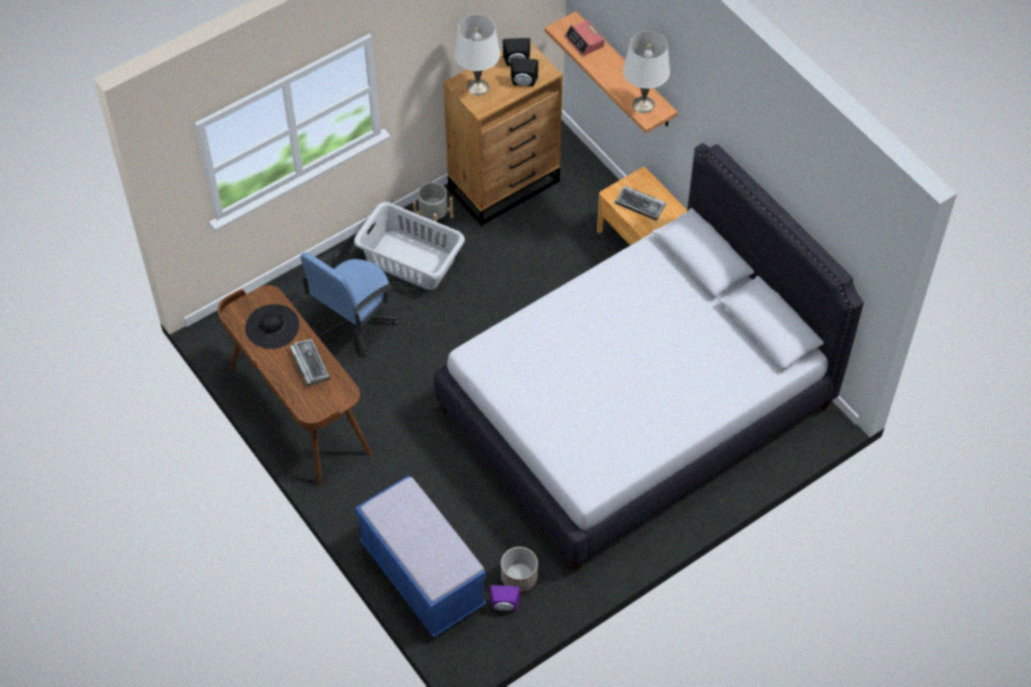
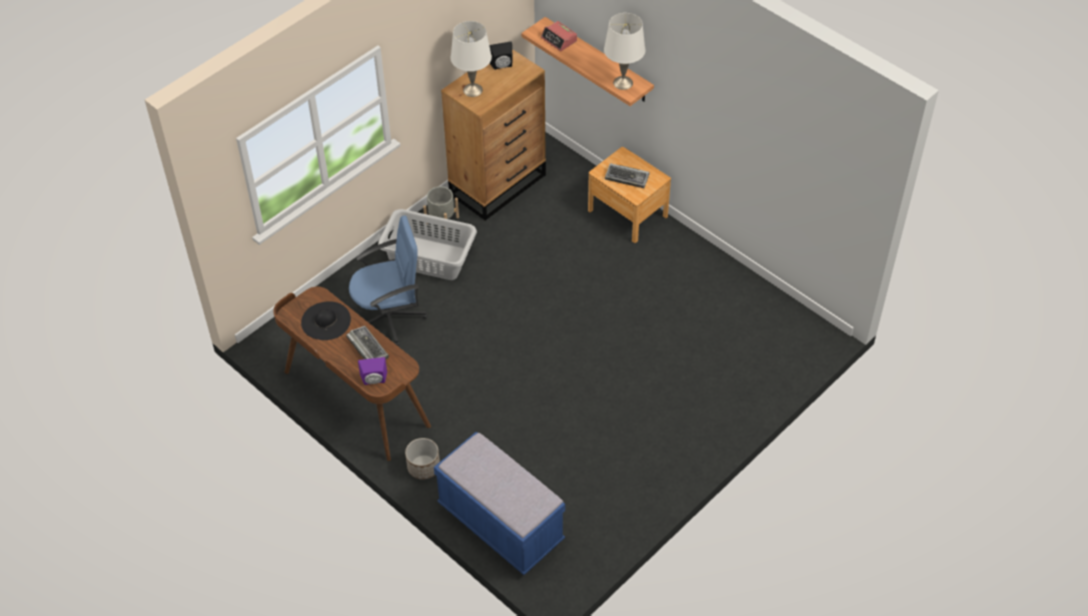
camera: 10 degrees left, 5 degrees down
(354, 323) = (389, 317): blue office chair -> blue office chair turned 135 degrees counterclockwise
(504, 606) = (581, 538): purple speaker -> purple speaker (374, 381)
(519, 577) = (588, 511): planter -> planter (423, 467)
(523, 83) = (512, 81): black speaker -> none
(635, 406) = (656, 350): white bed -> none

